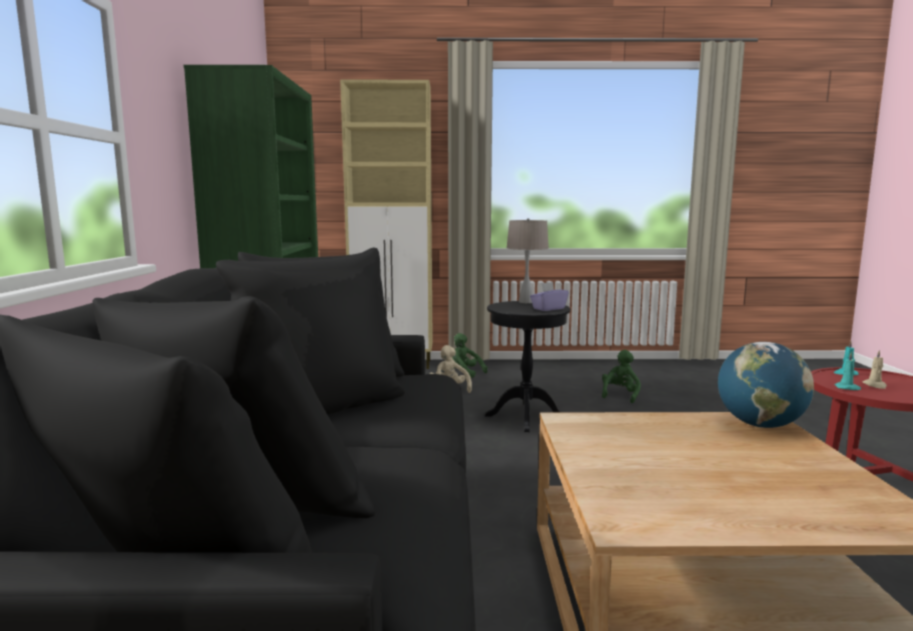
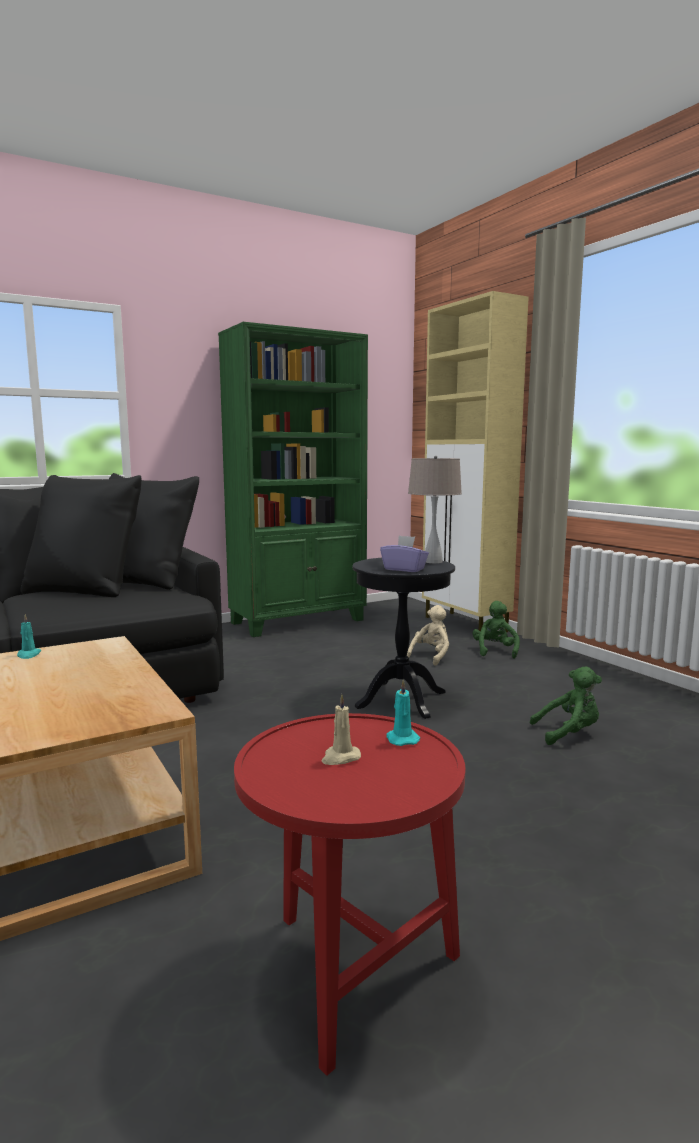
camera: 60 degrees right, 0 degrees up
(760, 425) = (130, 709): globe -> none
(847, 388) = (300, 738): turquoise candle -> turquoise candle (28, 655)

